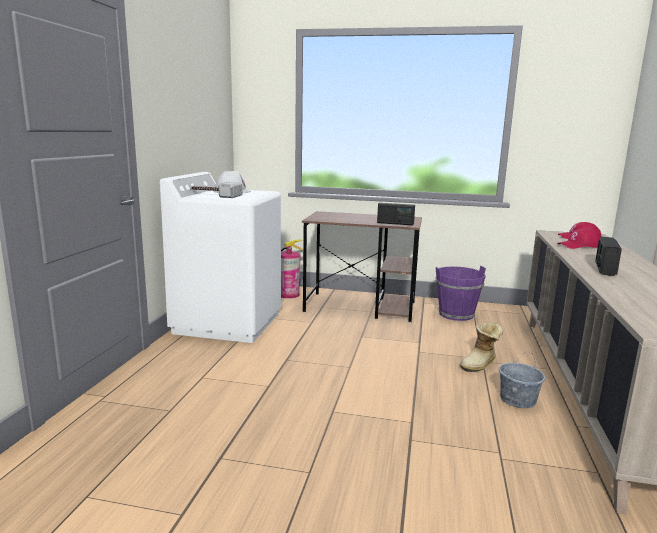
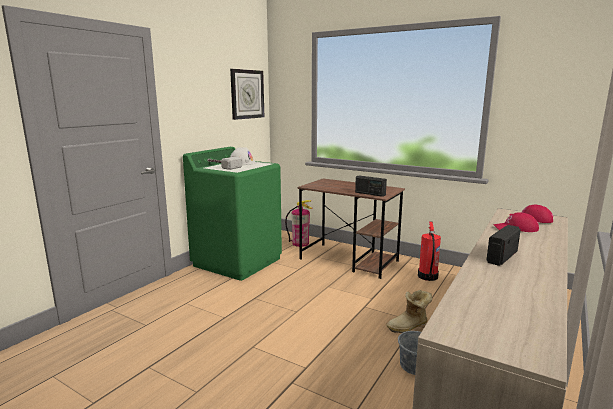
camera: 20 degrees right, 0 degrees up
(214, 104) = (247, 94): none -> wall clock
(228, 322) = (237, 262): white washing machine -> green washing machine
(456, 314) = (427, 276): purple bucket -> fire extinguisher

